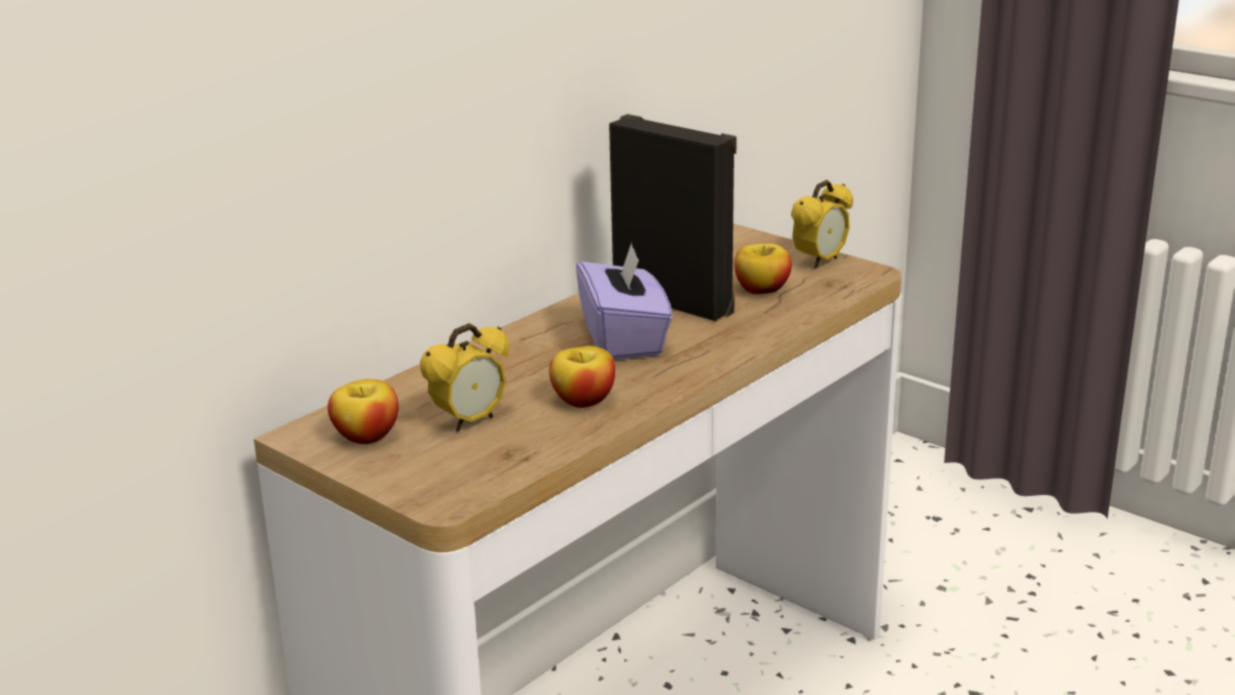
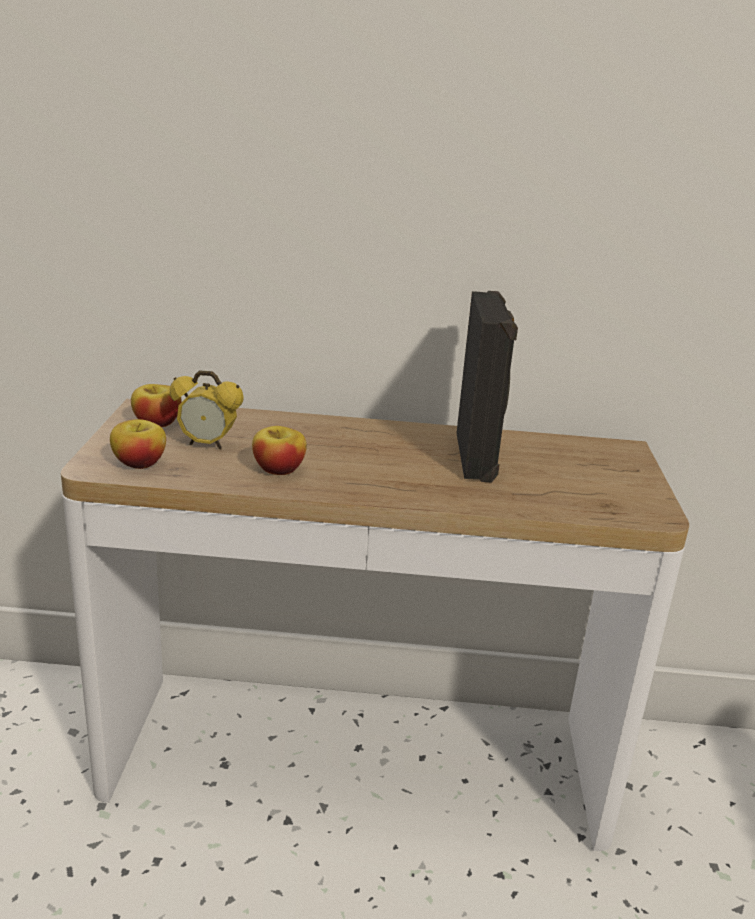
camera: 50 degrees right, 0 degrees up
(624, 339) = (389, 457): purple tissue box -> none
(761, 290) = (547, 482): apple -> apple (139, 464)
(820, 262) = (639, 491): alarm clock -> none

